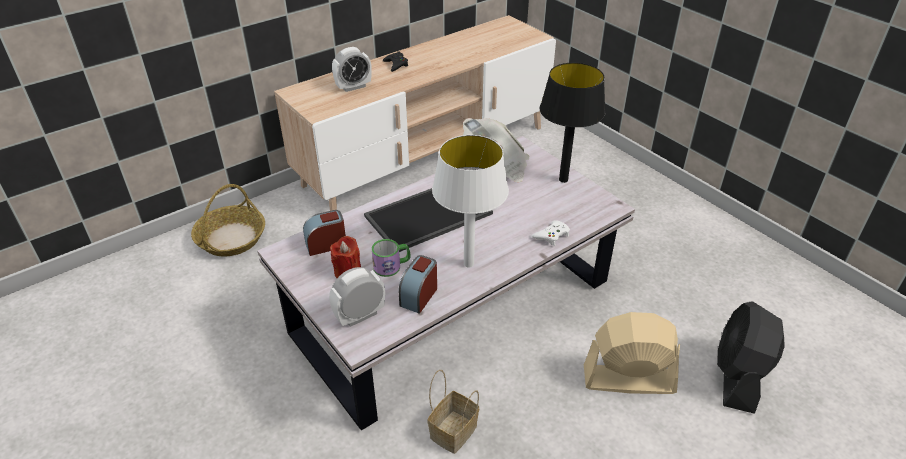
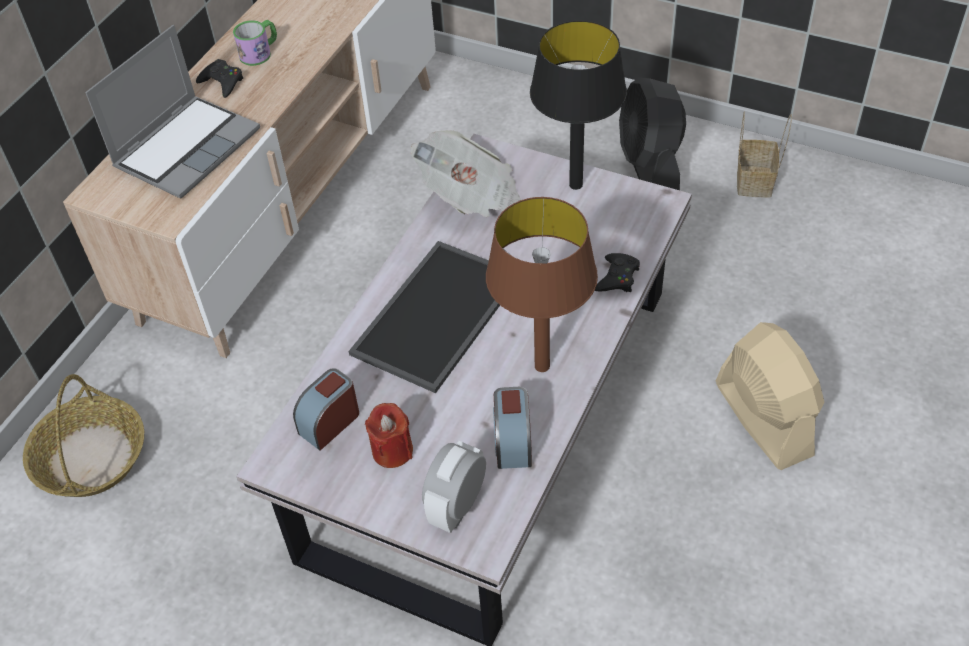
camera: 25 degrees left, 10 degrees up
(353, 87) = (187, 147): alarm clock -> laptop
(392, 266) = (445, 415): mug -> mug (260, 52)
(453, 433) = (605, 591): basket -> basket (755, 182)
(469, 263) = (542, 365): white table lamp -> brown table lamp
(551, 235) = (617, 277): white game controller -> black game controller
(628, 379) = (763, 418): beige fan -> beige fan turned 90 degrees clockwise
(738, 376) = (878, 356): black fan -> black fan (649, 165)

